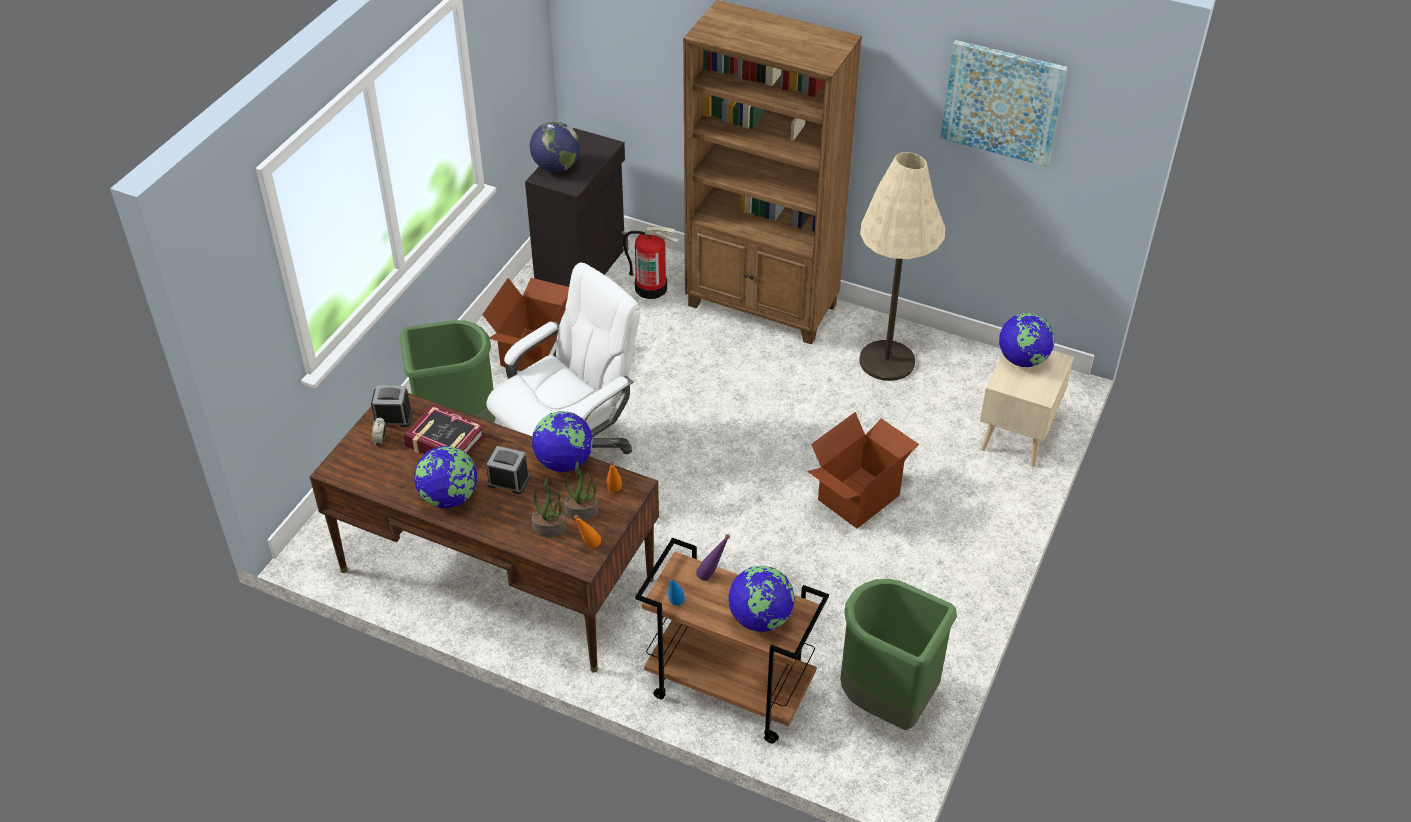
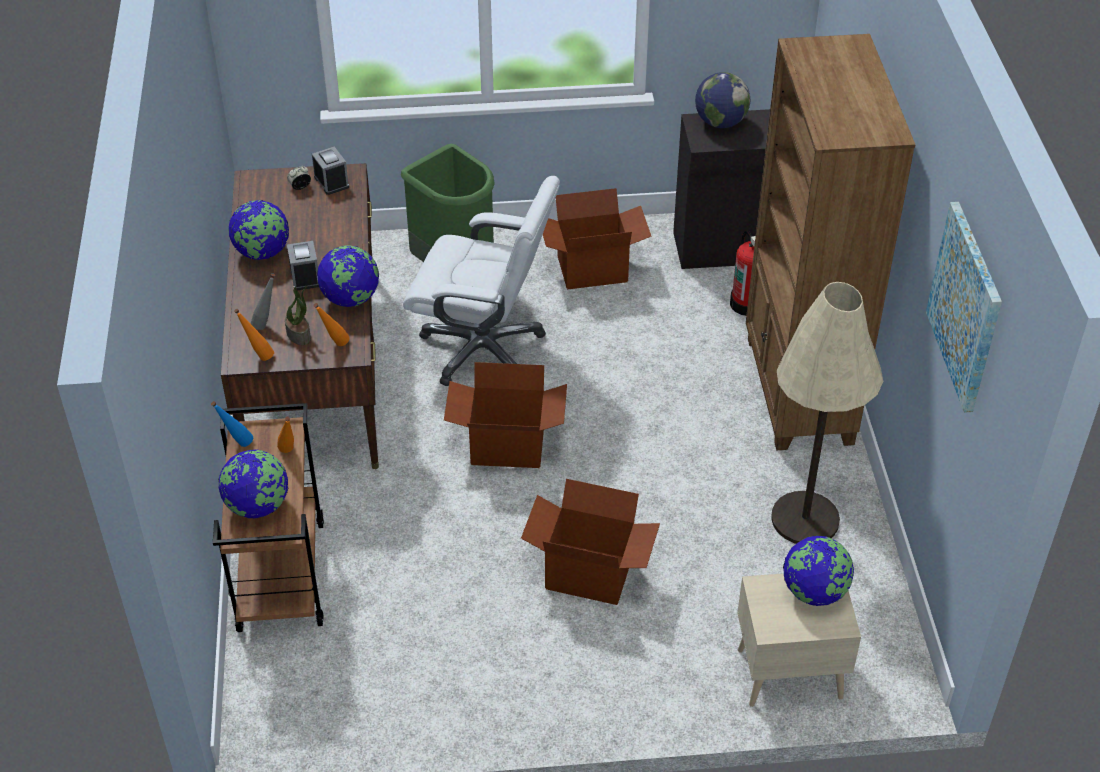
camera: 60 degrees right, 0 degrees up
(445, 442) = (324, 222): book -> none
(550, 528) = (266, 324): potted plant -> grey bottle
(692, 488) = (507, 447): none -> cardboard box
(712, 576) = (289, 453): purple bottle -> orange bottle
(886, 702) = (337, 700): green trash can -> none

